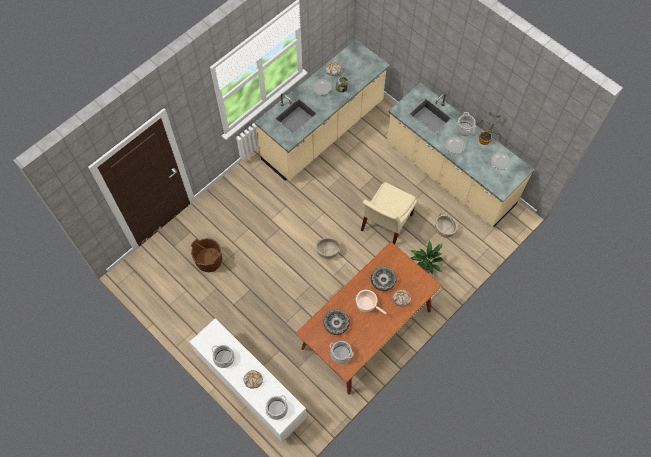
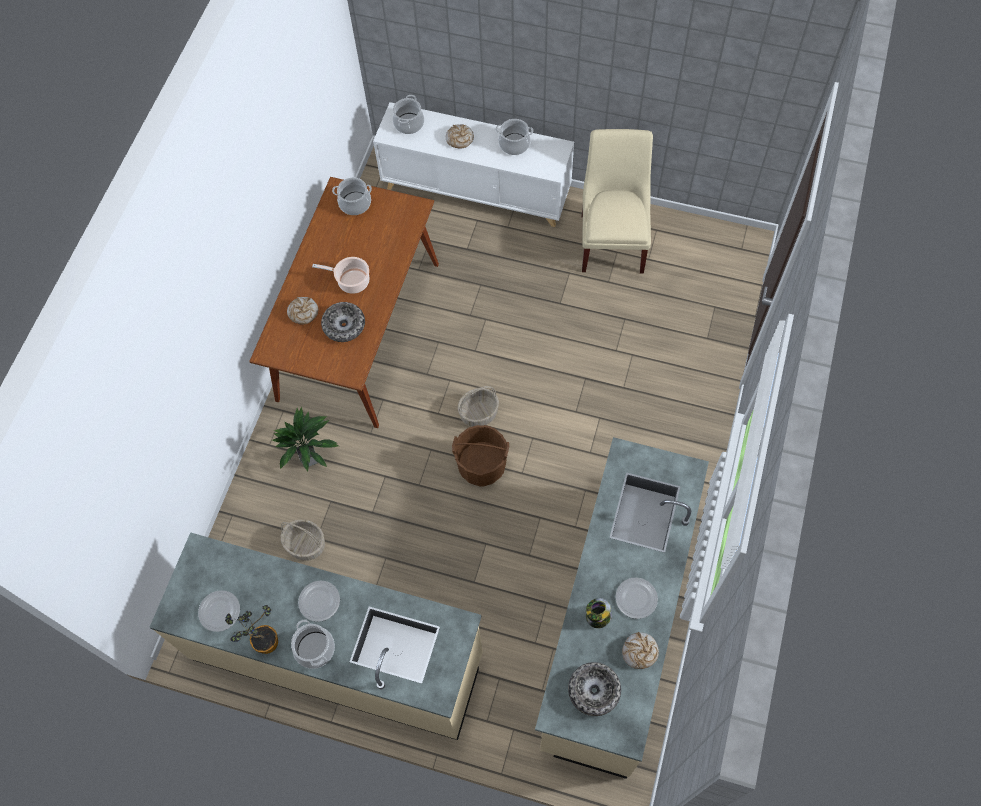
camera: 155 degrees right, 0 degrees up
(209, 261) = (646, 312): brown bucket -> brown bucket (482, 466)
(336, 323) = (383, 237): bowl -> bowl (593, 690)
(385, 224) = (410, 503): beige chair -> beige chair (613, 239)

